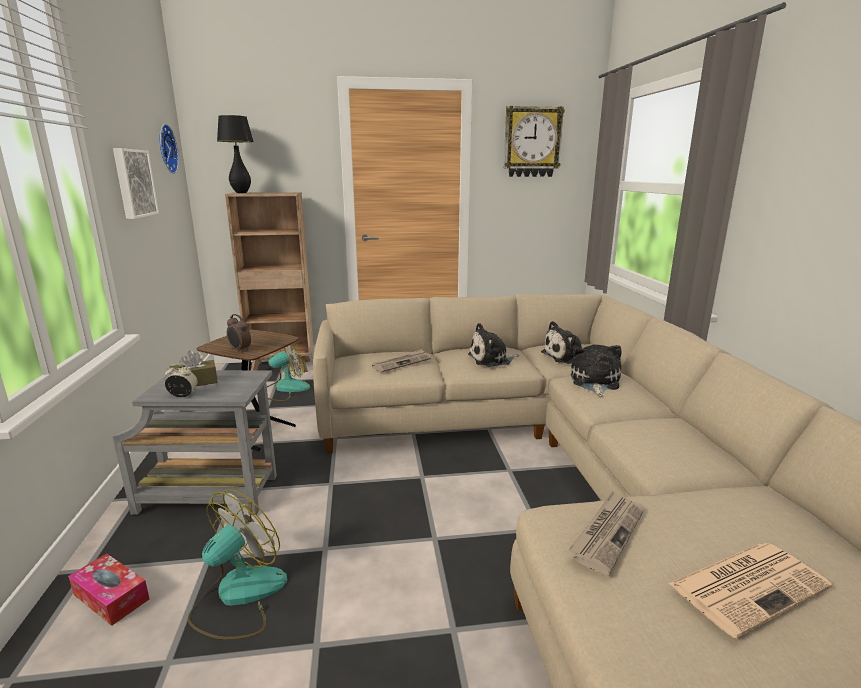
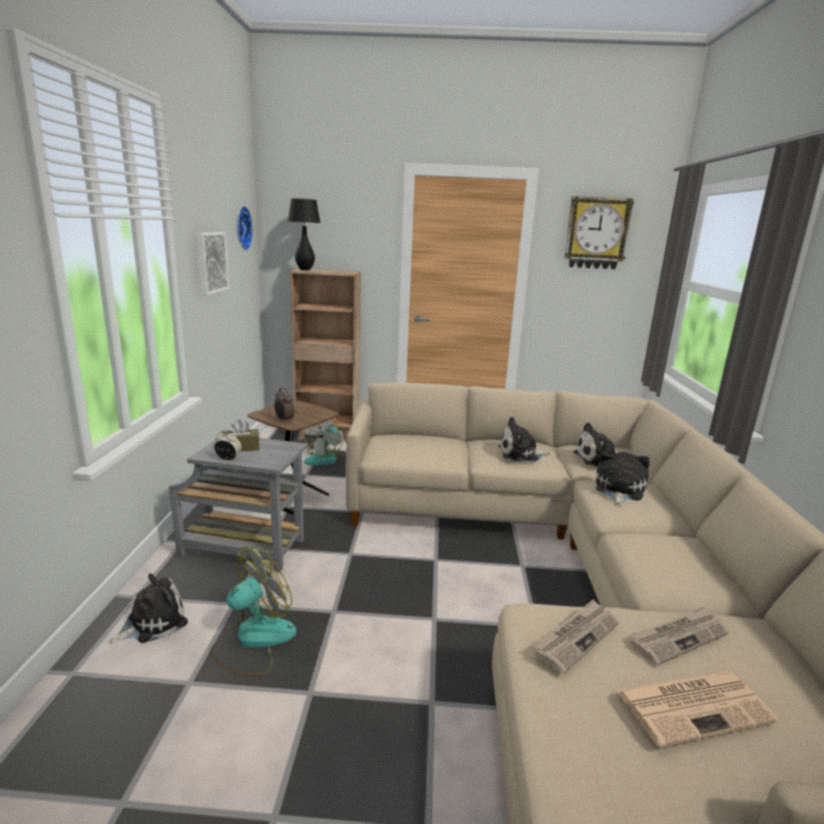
camera: 10 degrees right, 0 degrees up
(111, 597) = (153, 622): tissue box -> plush toy
(284, 389) = (325, 458): fan -> fan turned 135 degrees clockwise
(402, 362) = (431, 447): newspaper -> newspaper (678, 637)

